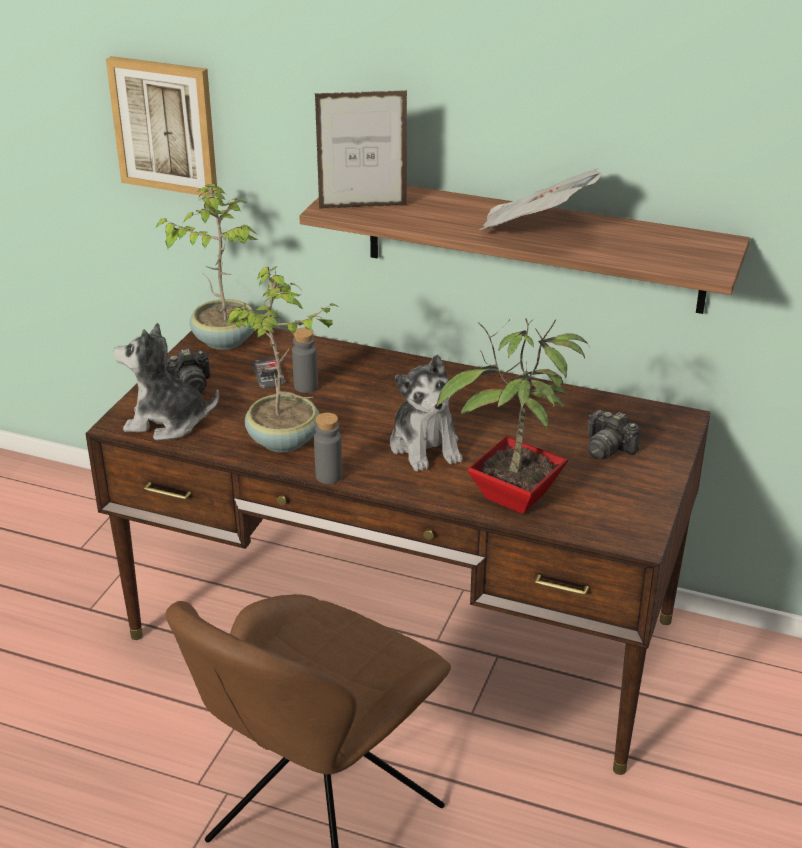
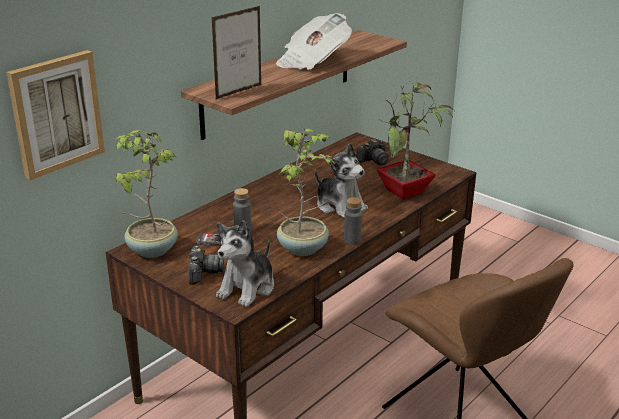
camera: 70 degrees left, 5 degrees down
(362, 207) = (239, 92): picture frame -> picture frame turned 150 degrees counterclockwise
(425, 446) = (340, 206): plush toy -> plush toy turned 45 degrees clockwise

